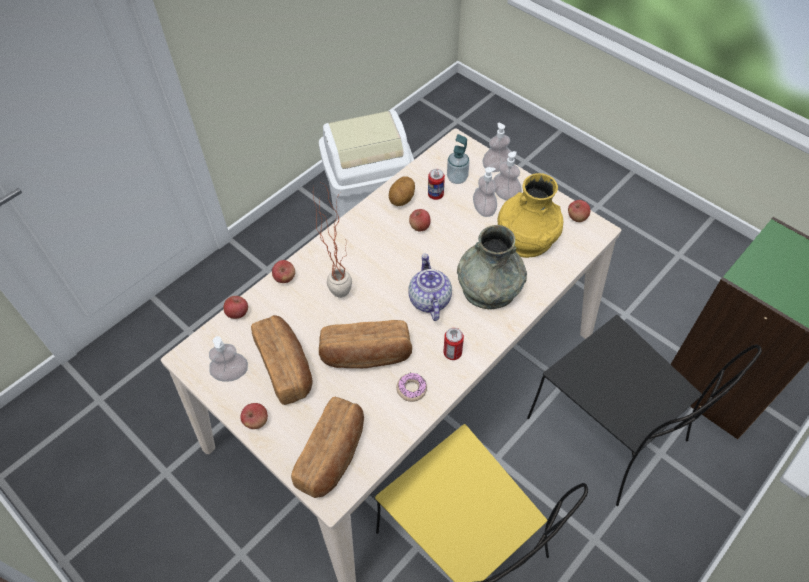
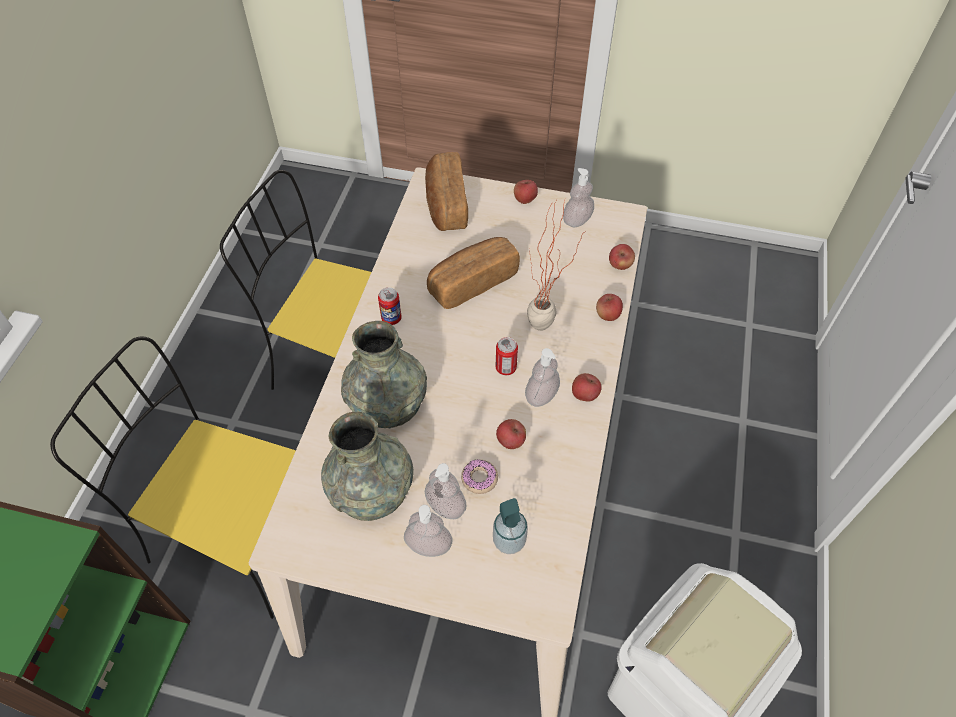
camera: 150 degrees right, 0 degrees up
(286, 366) = (536, 244): bread -> none
(402, 199) = (557, 470): potato -> none
(411, 389) = (412, 273): donut -> donut (479, 479)
(429, 300) = (445, 359): teapot -> none
(435, 195) = (520, 498): can -> can (506, 368)
(496, 167) = (466, 591): soap dispenser -> soap dispenser (541, 395)
(526, 237) = (372, 489): yellow vase -> grey vase
(577, 218) = (315, 553): apple -> apple (584, 395)
(610, 432) = (239, 532): black chair -> yellow chair

